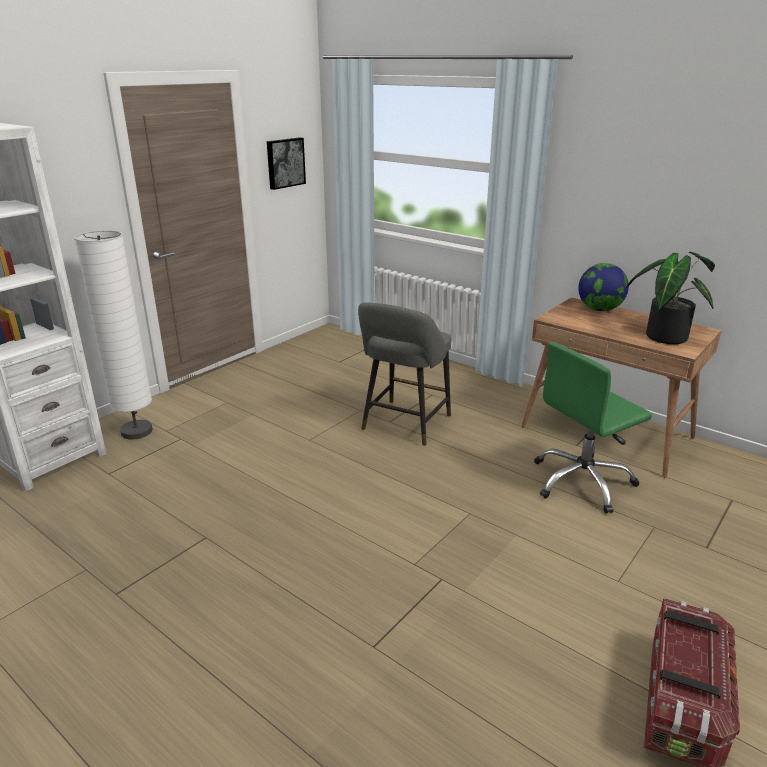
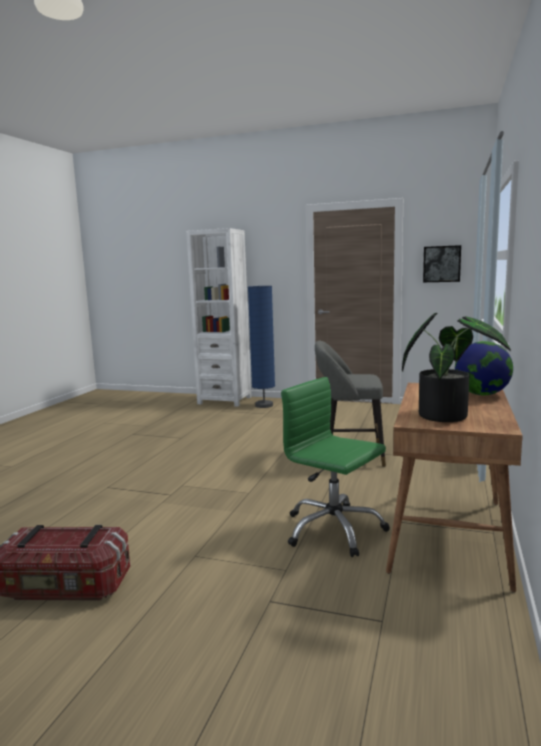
camera: 70 degrees right, 15 degrees down
(137, 431) = (264, 405): white floor lamp -> blue floor lamp

